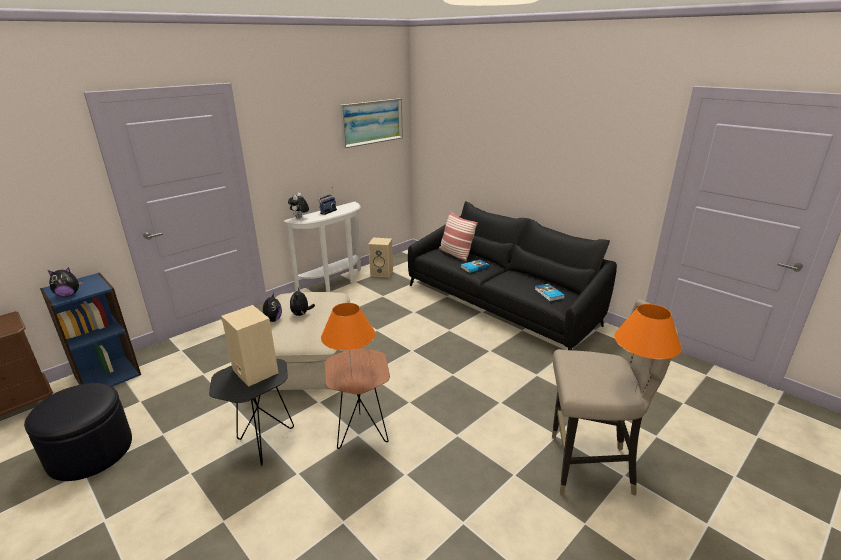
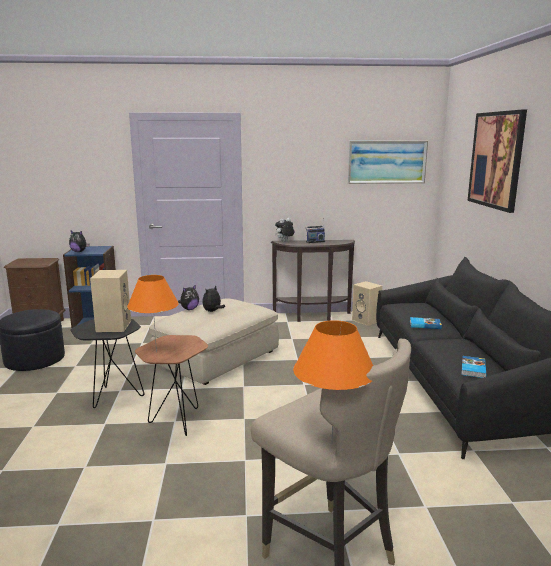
camera: 40 degrees right, 10 degrees down
(335, 283) = (313, 317): white console table -> brown console table
(455, 254) = (424, 310): pillow -> none
(492, 120) = (496, 160): none -> picture

